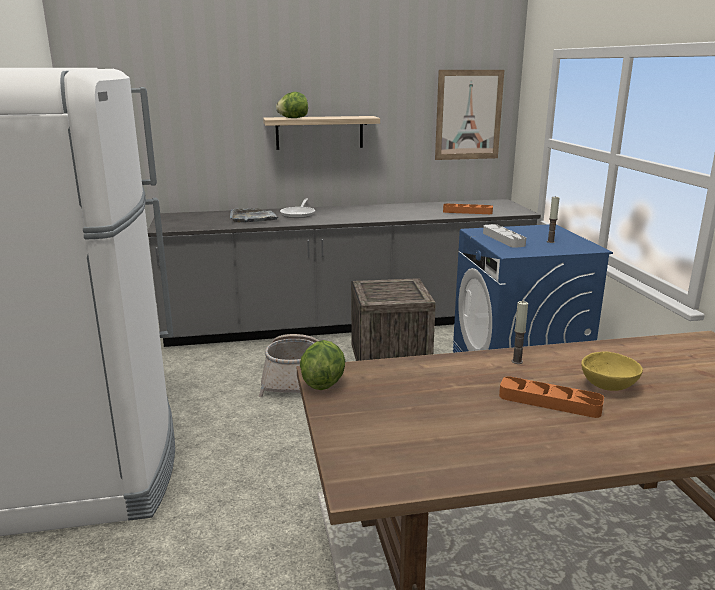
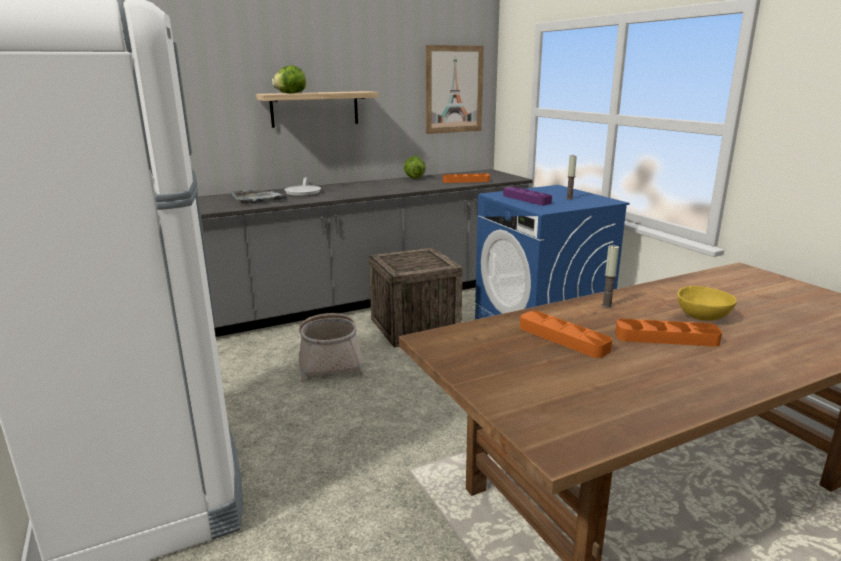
camera: 15 degrees left, 0 degrees up
(323, 383) = (439, 349): lettuce -> lettuce (414, 178)
(445, 388) = (563, 338): none -> orange tray
(503, 239) = (526, 199): grey tray -> purple tray

